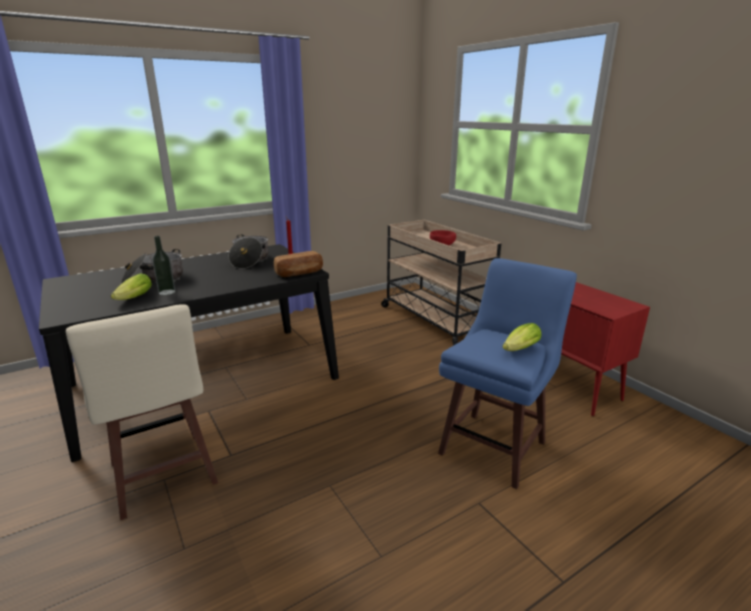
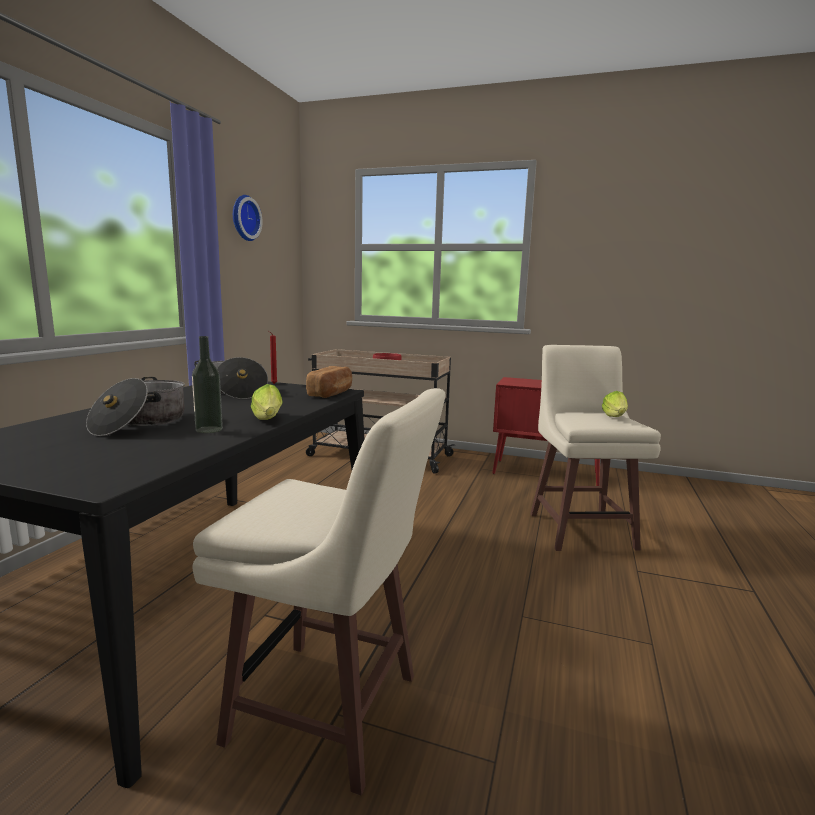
camera: 40 degrees left, 10 degrees down
(132, 299) = (173, 443): lettuce -> lettuce (268, 419)
(345, 108) = (244, 218): none -> wall clock
(495, 446) = (580, 529): blue stool -> beige stool

